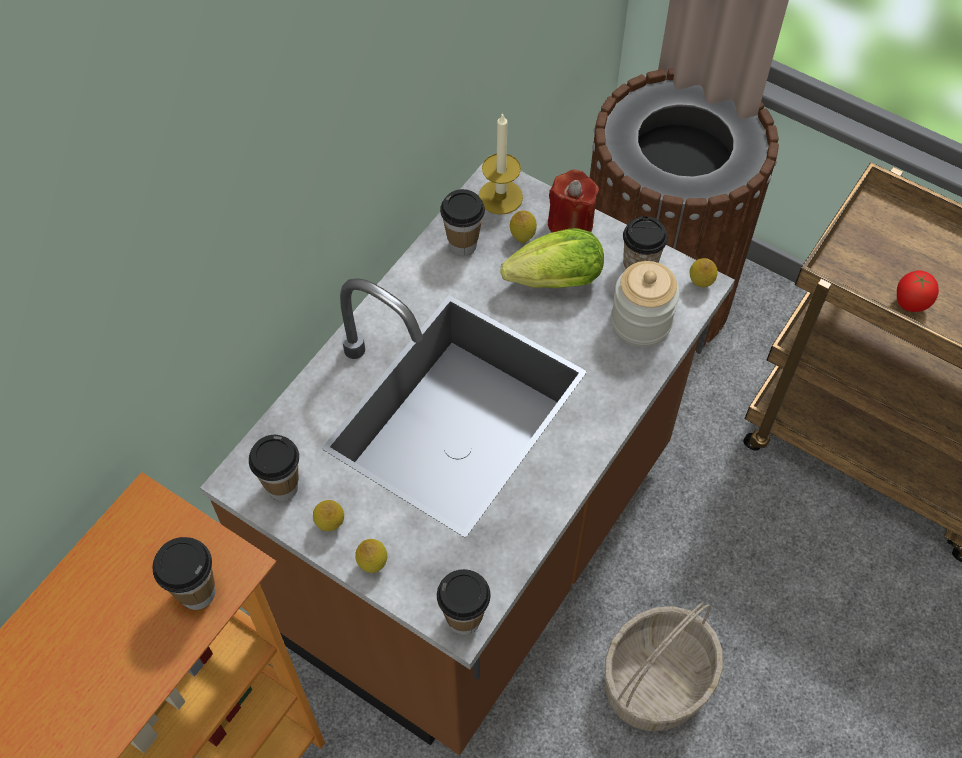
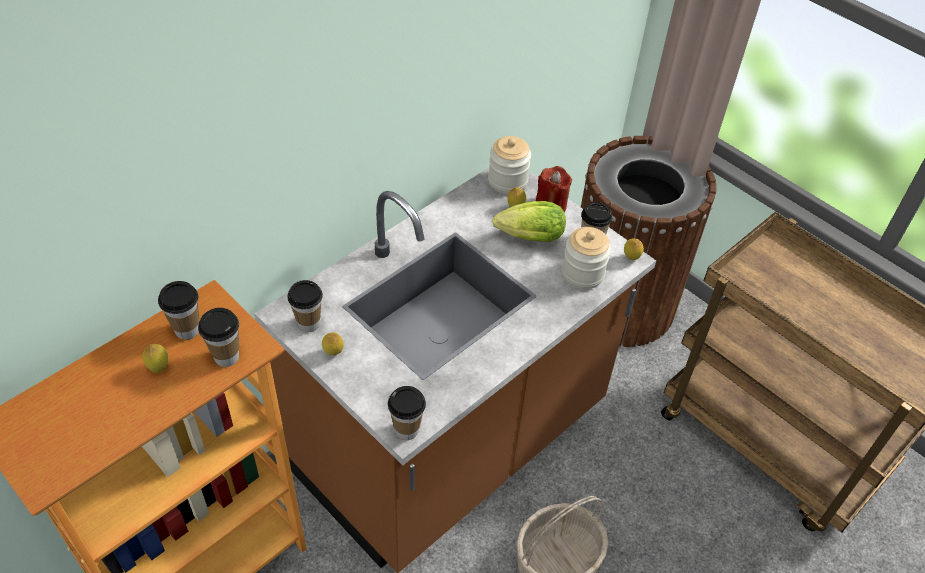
camera: 10 degrees right, 10 degrees down
(373, 564) = (354, 383): lemon -> lemon (159, 368)
(463, 245) = (474, 204): cup -> cup (187, 330)
(500, 197) = (507, 181): candle -> jar
(909, 304) = (783, 308): tomato -> none

